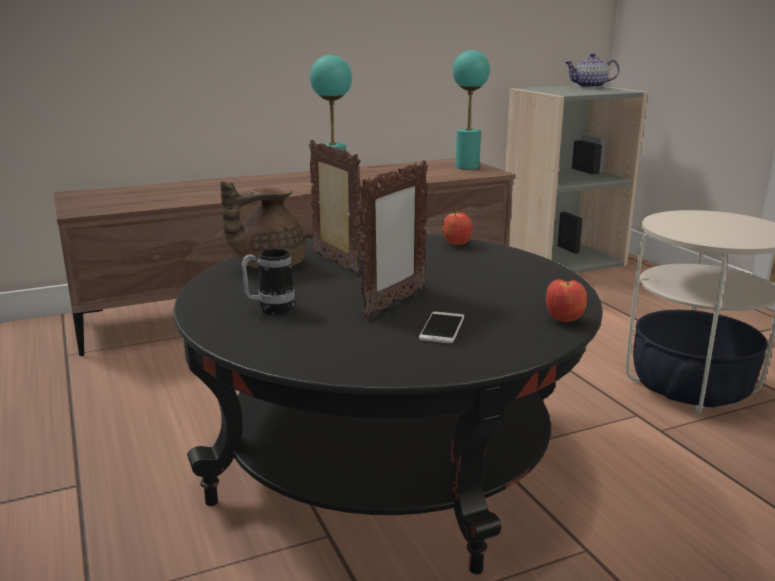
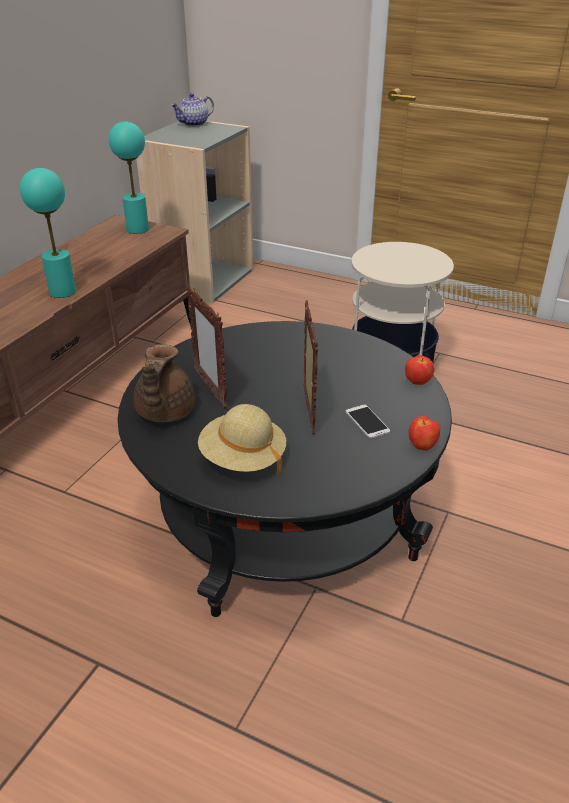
camera: 40 degrees left, 15 degrees up
(270, 310) = (243, 458): mug -> beige hat
(335, 263) = (210, 389): picture frame -> picture frame turned 135 degrees counterclockwise
(457, 244) = (261, 333): apple -> apple (422, 447)

